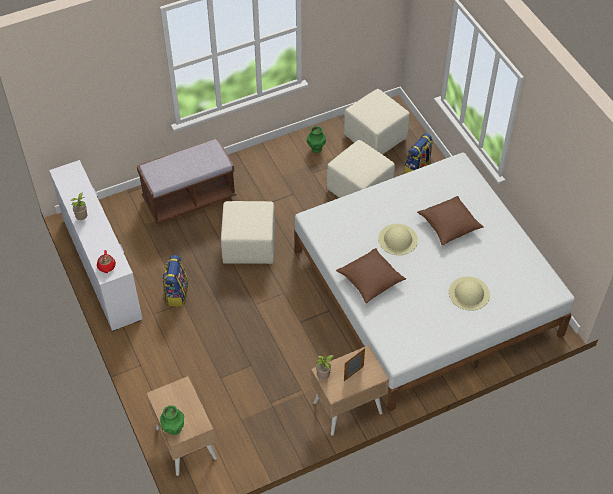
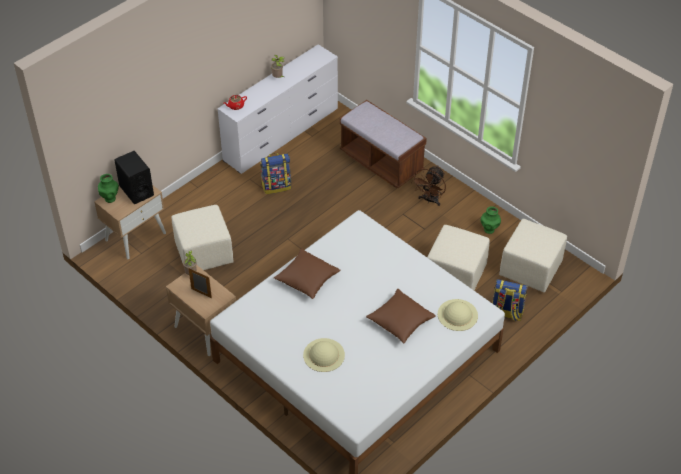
camera: 70 degrees right, 5 degrees down
(174, 400) = (136, 191): none -> black speaker
(248, 246) = (348, 216): beige ottoman -> beige ottoman (203, 253)
(259, 178) = (429, 200): none -> brown fan
(398, 239) = (364, 287): beige hat -> beige hat (457, 315)

